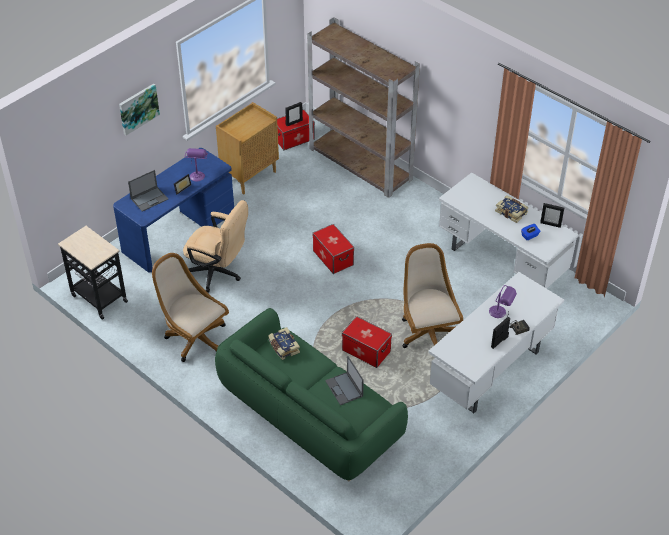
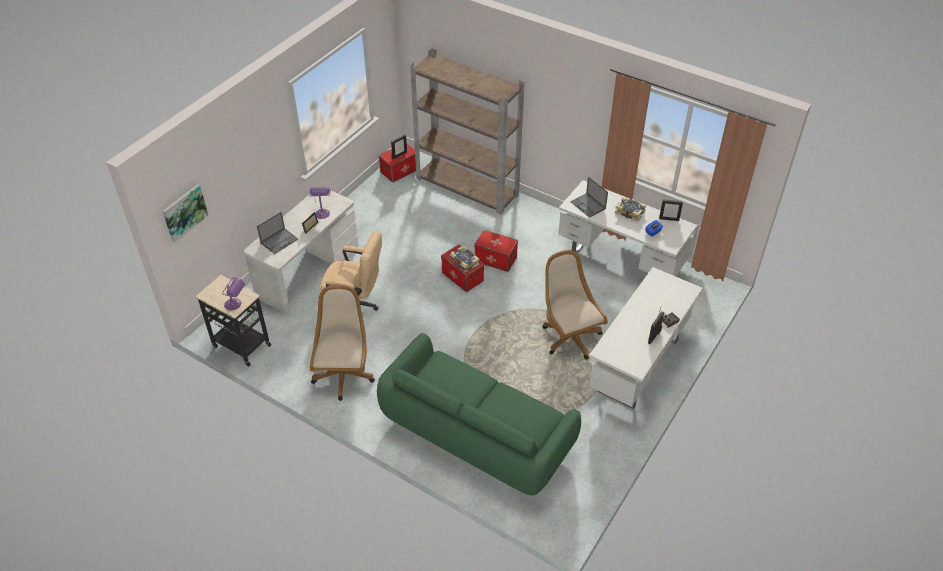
camera: 10 degrees left, 0 degrees up
(138, 108) = (258, 152): picture -> picture (184, 212)
(178, 231) = (307, 270): blue desk -> white desk
(193, 336) = (344, 371): office chair -> office chair turned 60 degrees clockwise
(250, 176) = (366, 210): brown cabinet -> none
(283, 347) = (442, 370): book -> book (464, 262)
(344, 389) = (512, 404): laptop -> laptop (588, 205)
(366, 351) = (516, 362): storage box -> storage box (496, 259)
(501, 312) = (647, 308): purple table lamp -> purple table lamp (236, 304)

